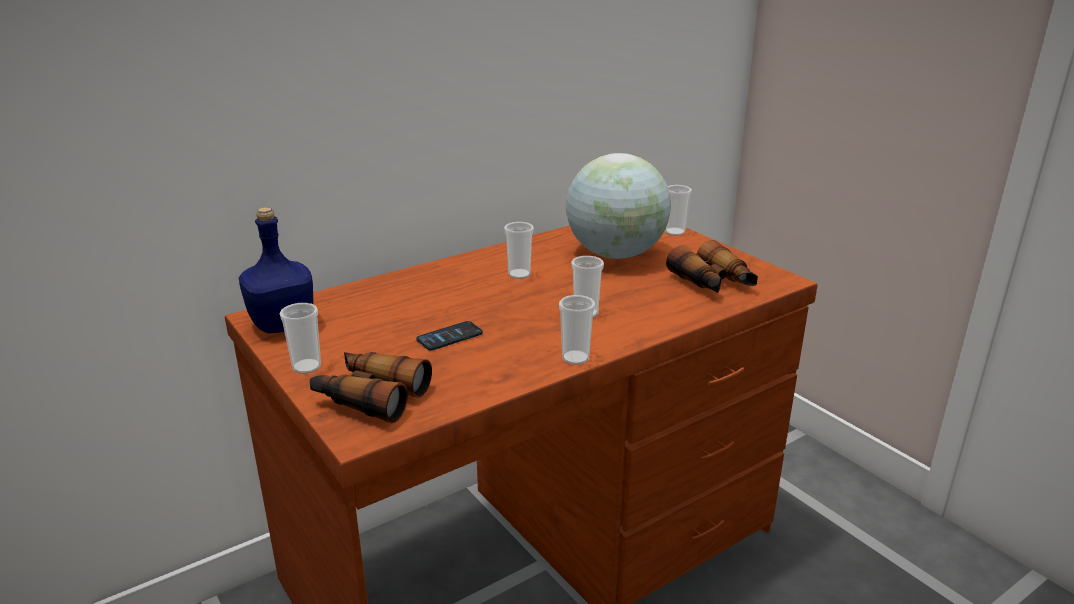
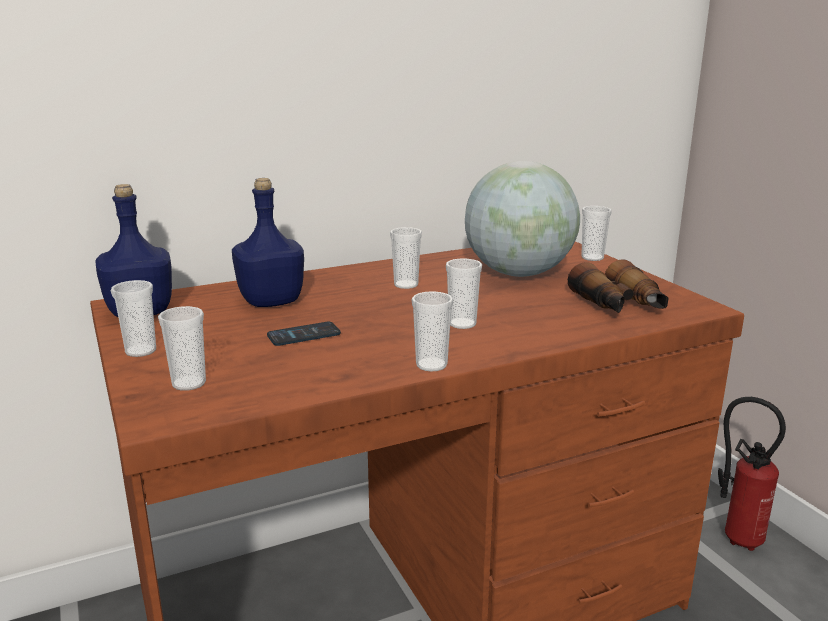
camera: 10 degrees right, 5 degrees down
(370, 397) = (189, 383): binoculars -> cup
(401, 302) = (270, 301): none -> blue bottle
(801, 464) = (737, 538): none -> fire extinguisher

